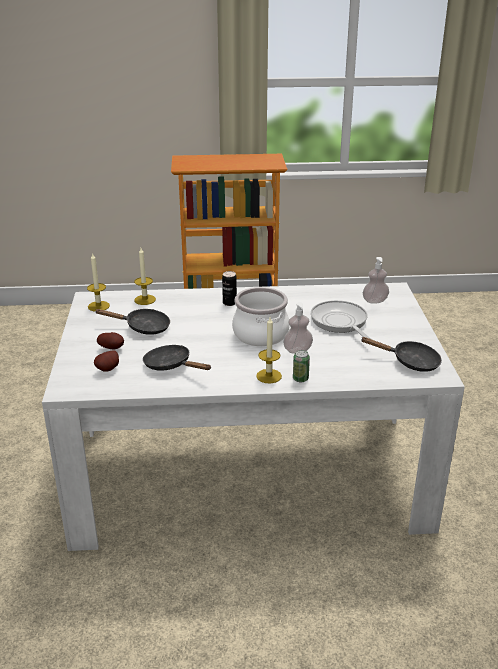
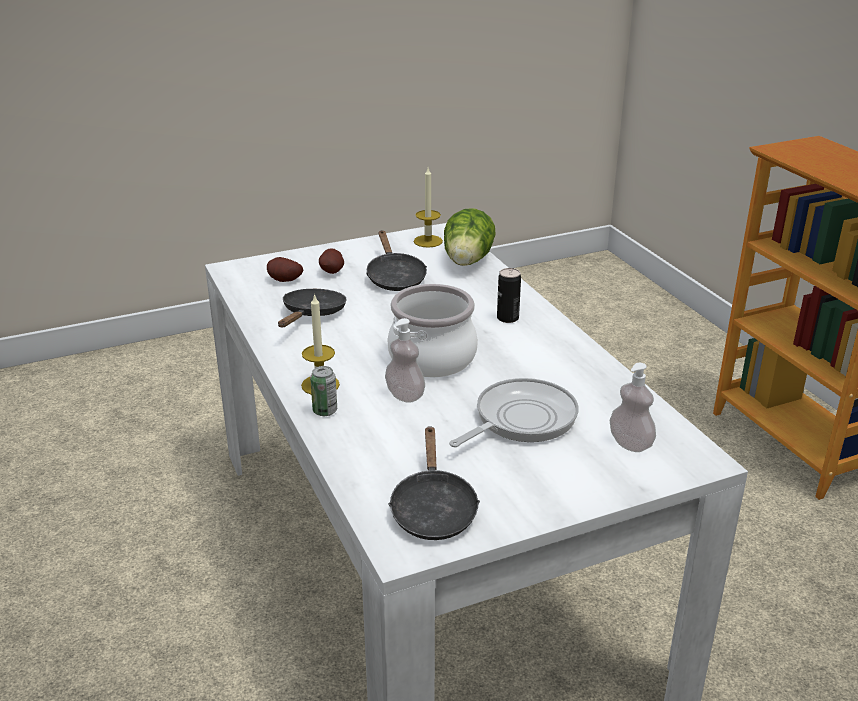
camera: 70 degrees right, 0 degrees up
(145, 300) = (467, 262): candle -> lettuce

